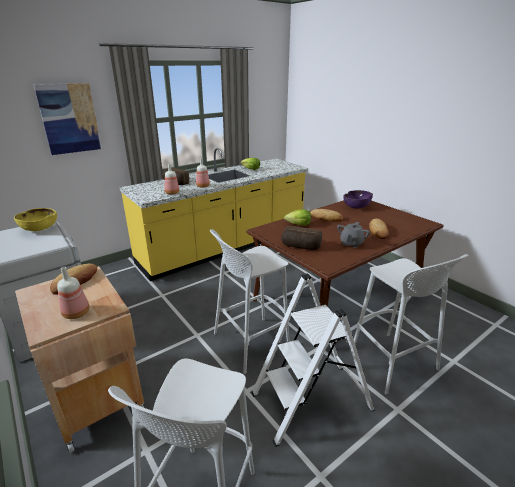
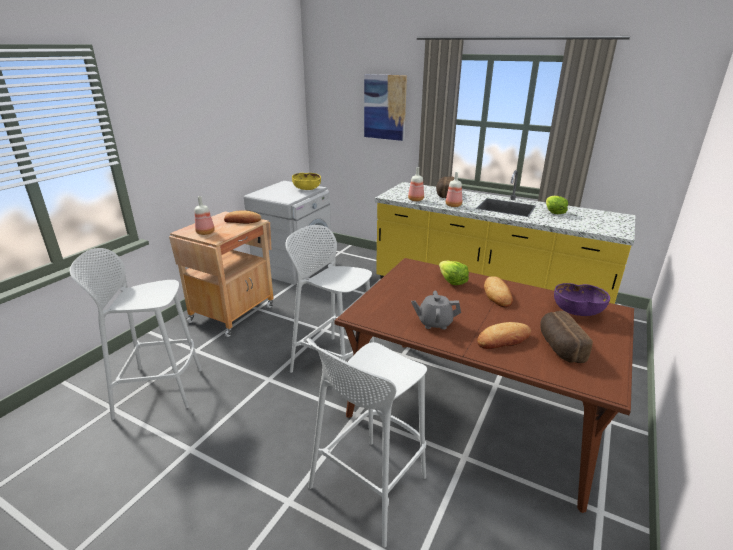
camera: 65 degrees right, 0 degrees up
(300, 247) = (391, 292): bread -> bread (559, 347)
(313, 400) = (274, 426): white step ladder -> none

